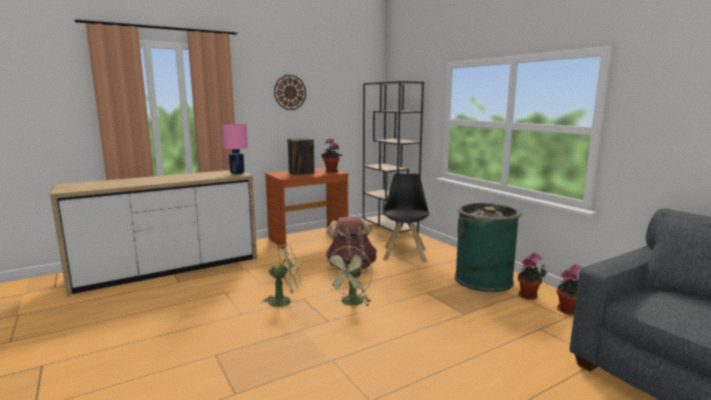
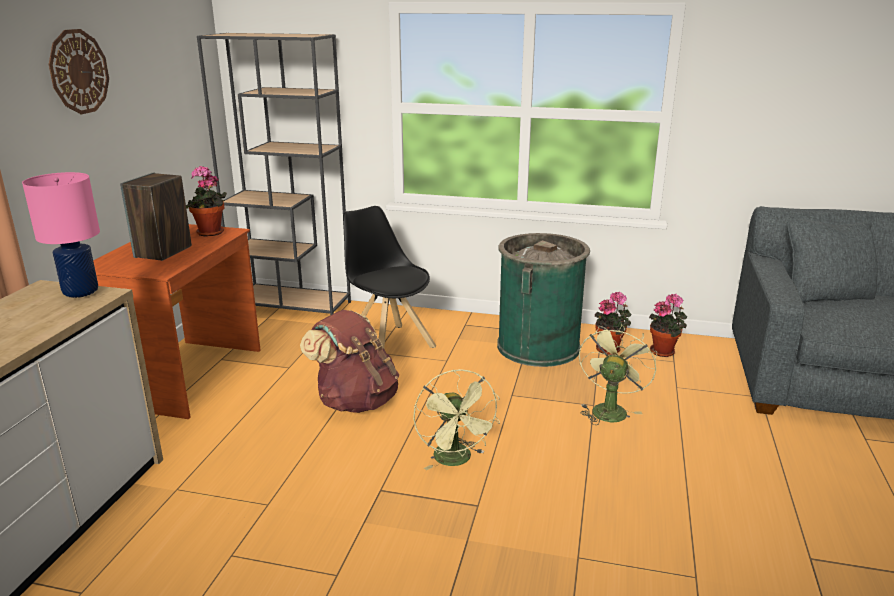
camera: 45 degrees left, 10 degrees up
(284, 301) = (361, 510): green fan -> green fan (609, 409)

